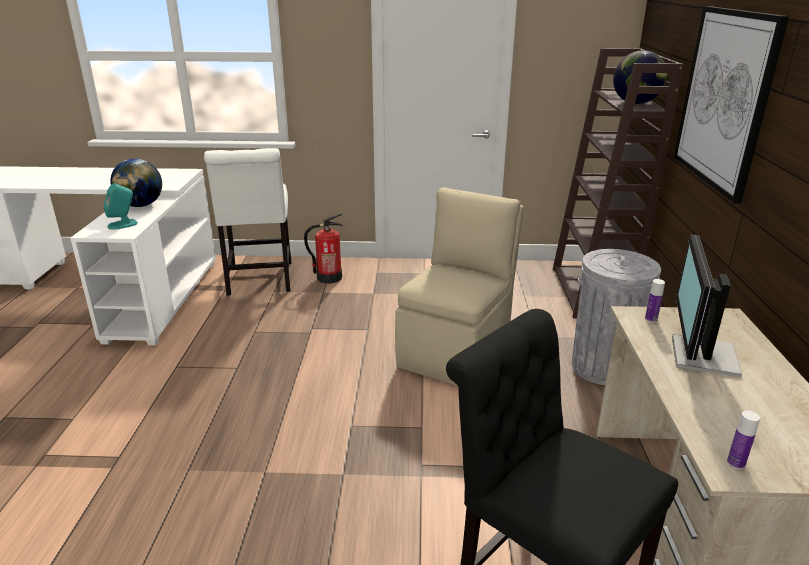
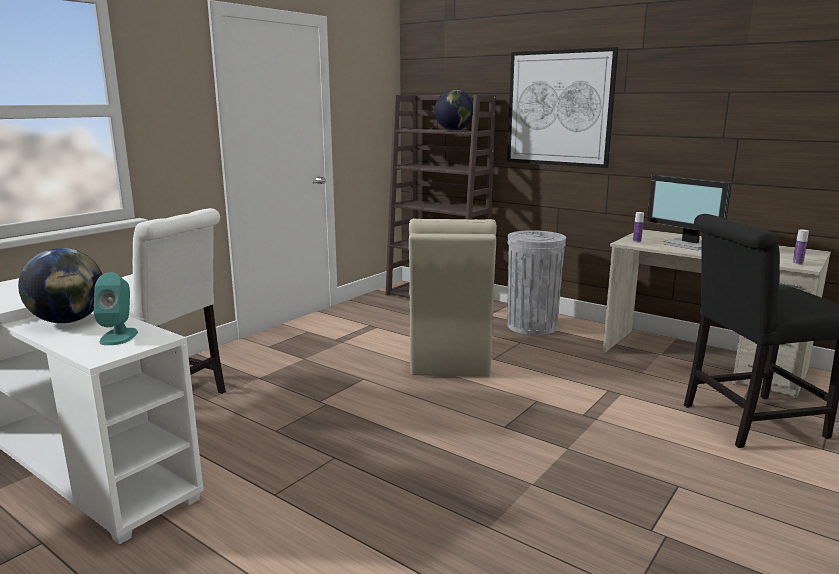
camera: 55 degrees left, 10 degrees down
(329, 277) = (234, 367): fire extinguisher -> none
(456, 351) = (449, 358): beige chair -> beige chair turned 150 degrees counterclockwise

